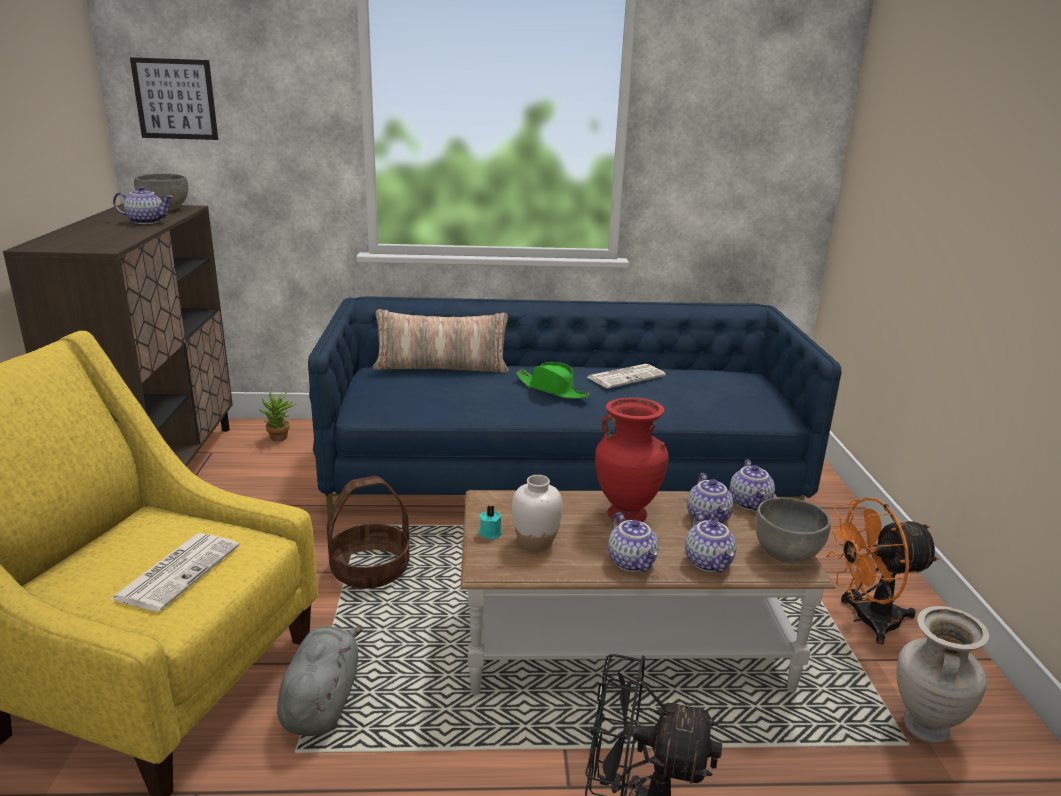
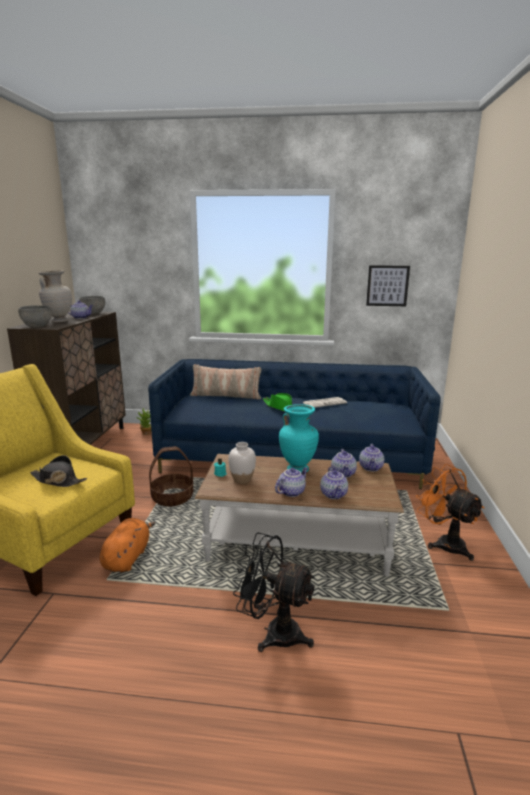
camera: 10 degrees right, 5 degrees down
(175, 99) = (103, 260): picture -> picture (387, 286)
(178, 571) = (58, 480): newspaper -> black hat
(322, 702) = (127, 558): grey plush toy -> orange plush toy
(626, 515) = (298, 469): red vase -> turquoise vase
(633, 562) = (291, 492): teapot -> teapot turned 120 degrees counterclockwise
(786, 554) = (380, 493): grey bowl -> grey bowl (37, 326)
(866, 620) = (445, 543): orange fan -> orange fan turned 60 degrees clockwise
(923, 728) = (461, 602): beige vase -> beige vase (59, 321)

